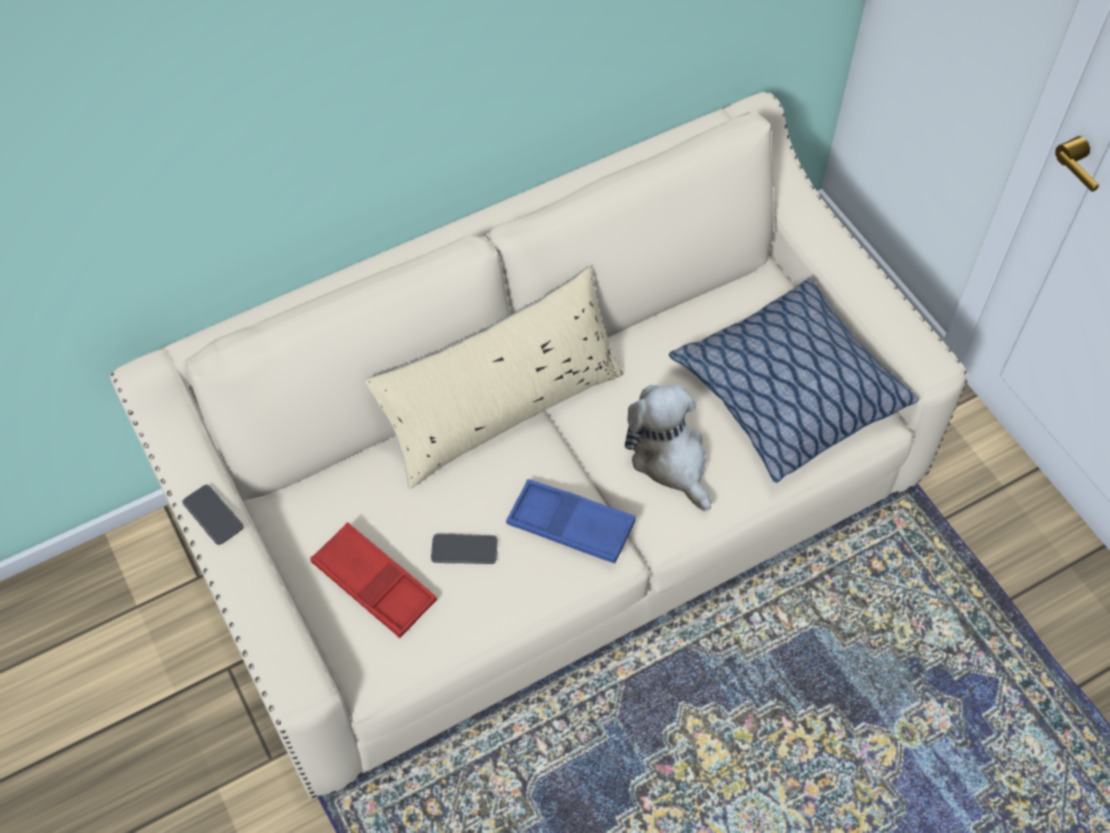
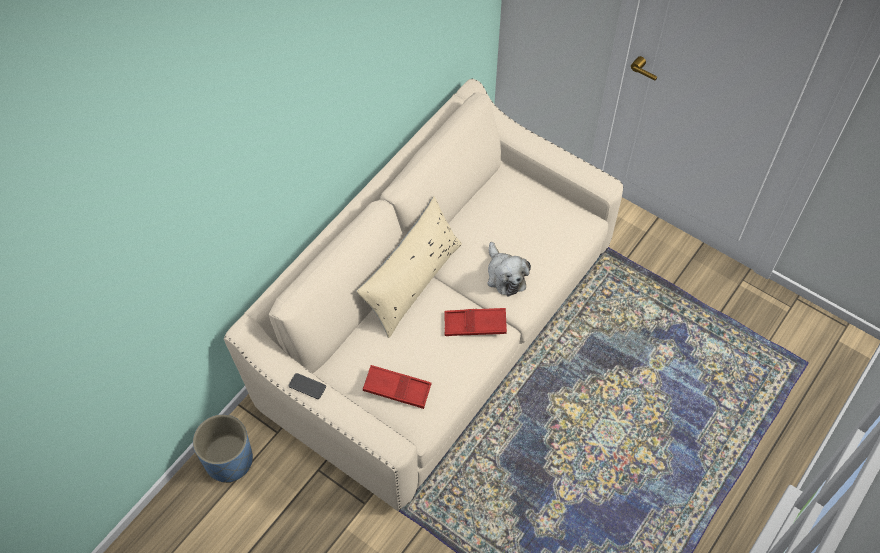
camera: 25 degrees left, 0 degrees up
(100, 590) = (229, 460): none -> blue planter
(464, 549) = (431, 356): phone -> none
(570, 525) = (475, 325): blue tray -> red tray
(670, 459) = (505, 275): plush toy -> plush toy turned 150 degrees counterclockwise
(788, 393) = (543, 223): pillow -> none

